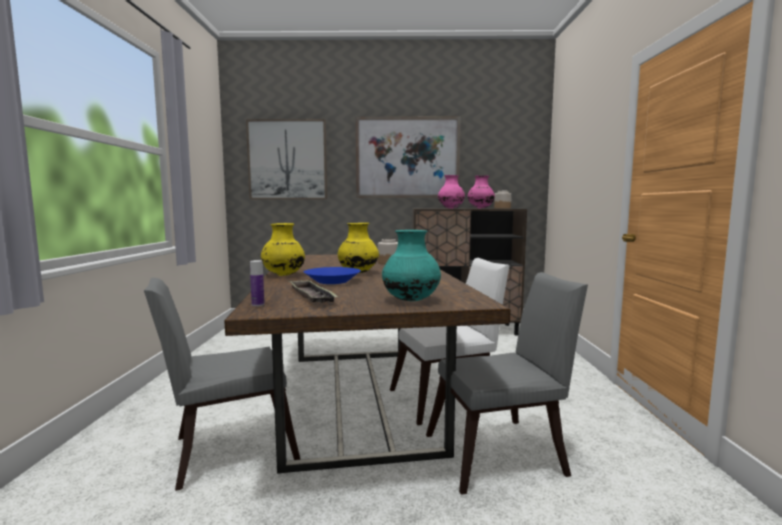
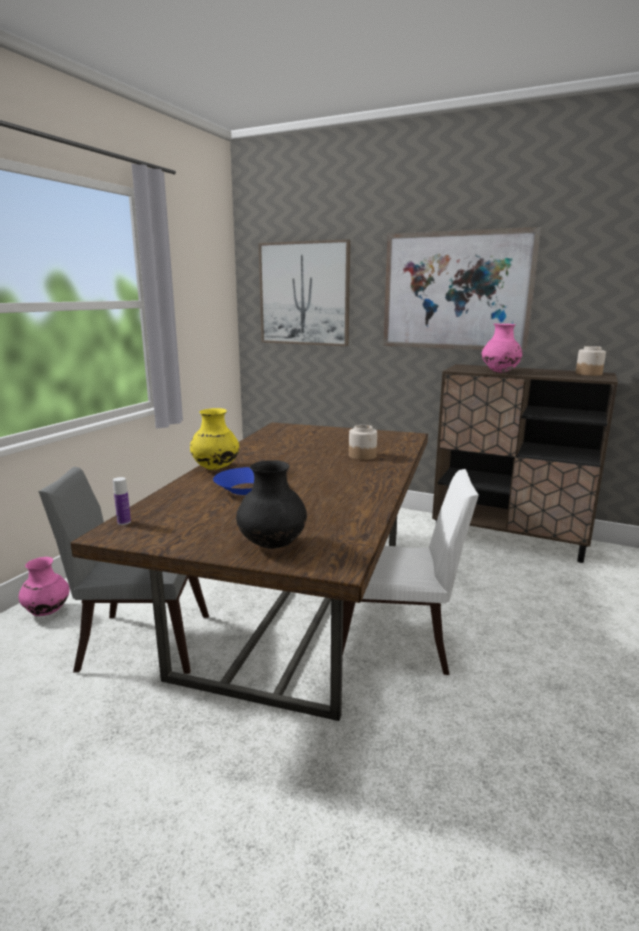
camera: 25 degrees right, 10 degrees up
(311, 296) = (188, 516): tray -> none
(358, 273) = (297, 474): yellow vase -> none
(411, 300) = (272, 545): turquoise vase -> black vase
(480, 208) = (547, 374): pink vase -> pink vase (47, 611)
(502, 454) = (399, 736): grey chair -> none

